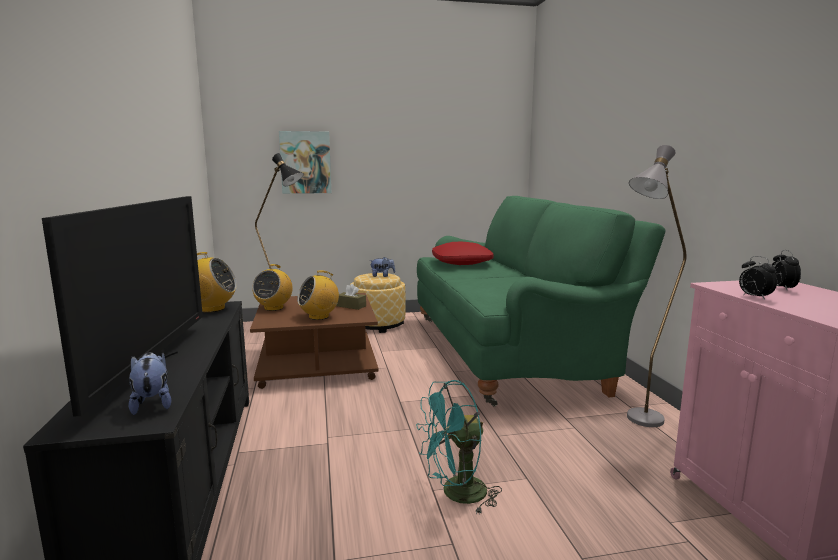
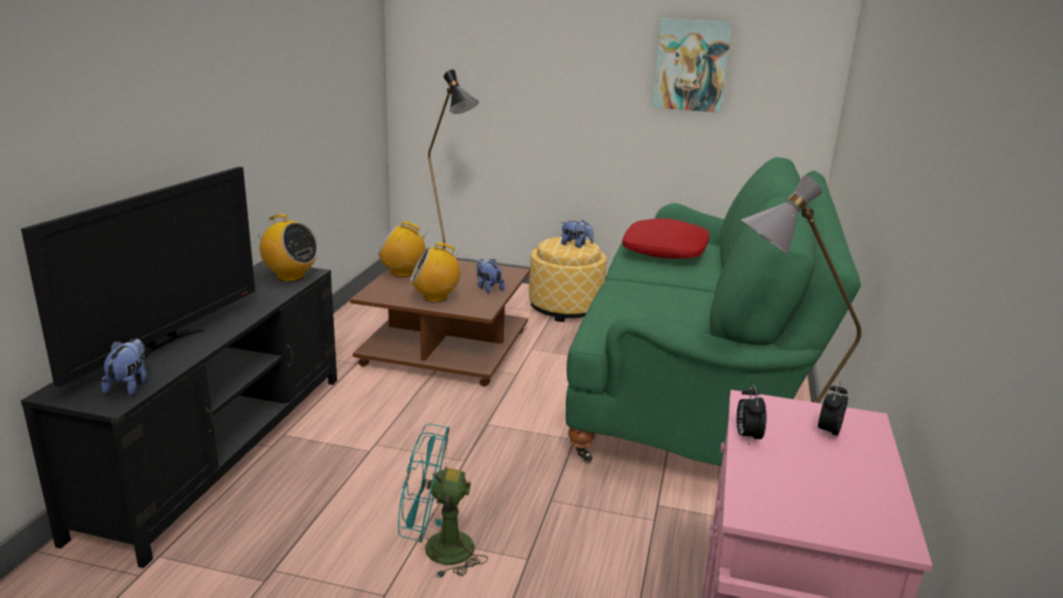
camera: 25 degrees right, 10 degrees up
(274, 308) = (402, 273): radio -> radio turned 60 degrees clockwise
(305, 162) = (503, 76): picture -> picture (691, 65)
(351, 306) = (488, 288): brown tissue box -> plush toy

